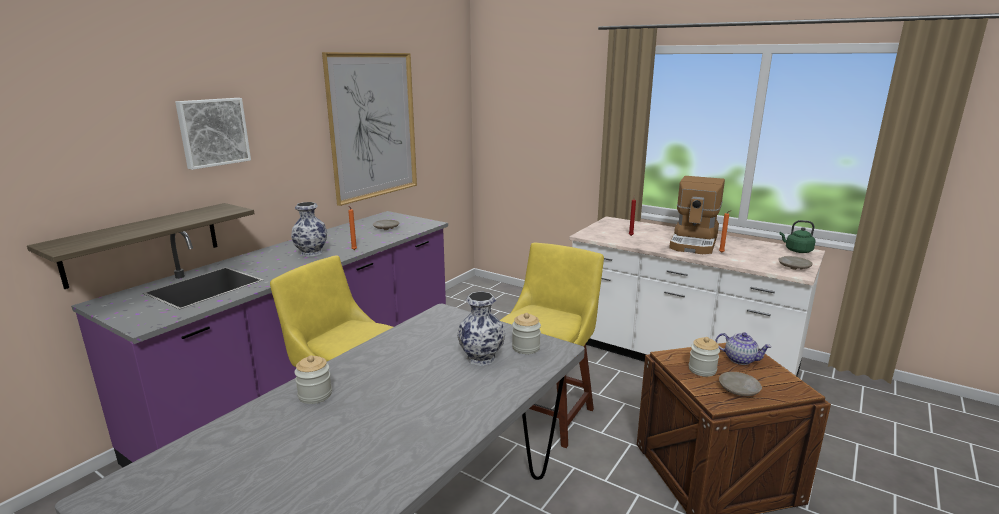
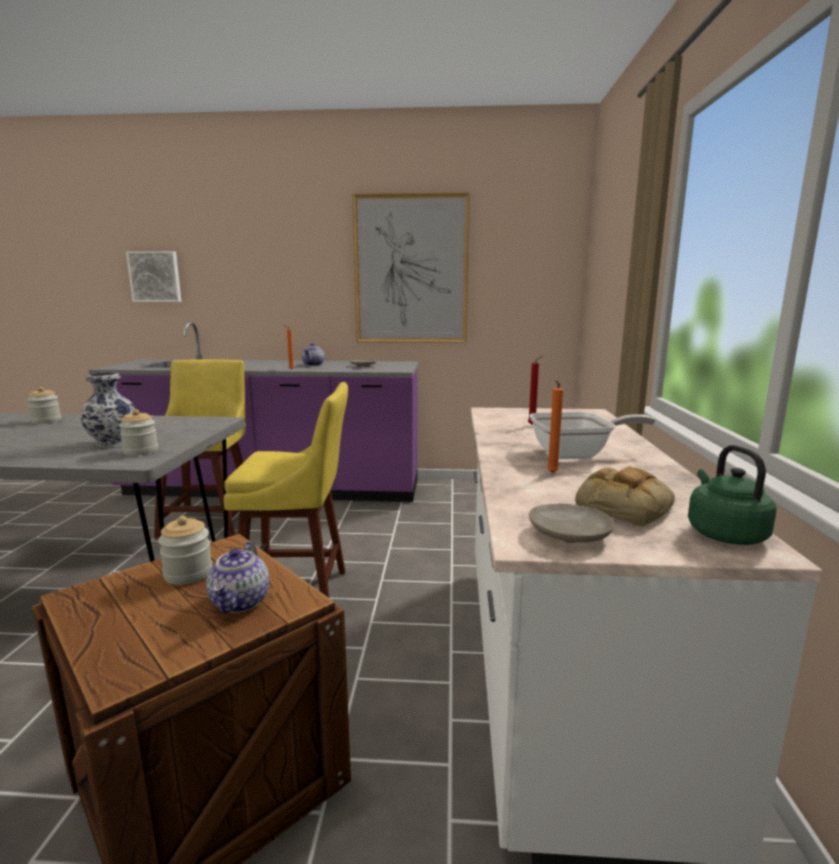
camera: 60 degrees right, 5 degrees down
(143, 243) = (188, 332): shelf -> none
(213, 132) = (244, 259): picture -> picture (155, 277)
(311, 252) = (273, 365): vase -> none
(340, 240) = (313, 365): none -> teapot
(695, 242) = (577, 454): coffee machine -> frying pan
(739, 390) = (120, 610): beige plate -> none
(767, 254) = (622, 506): none -> bread

